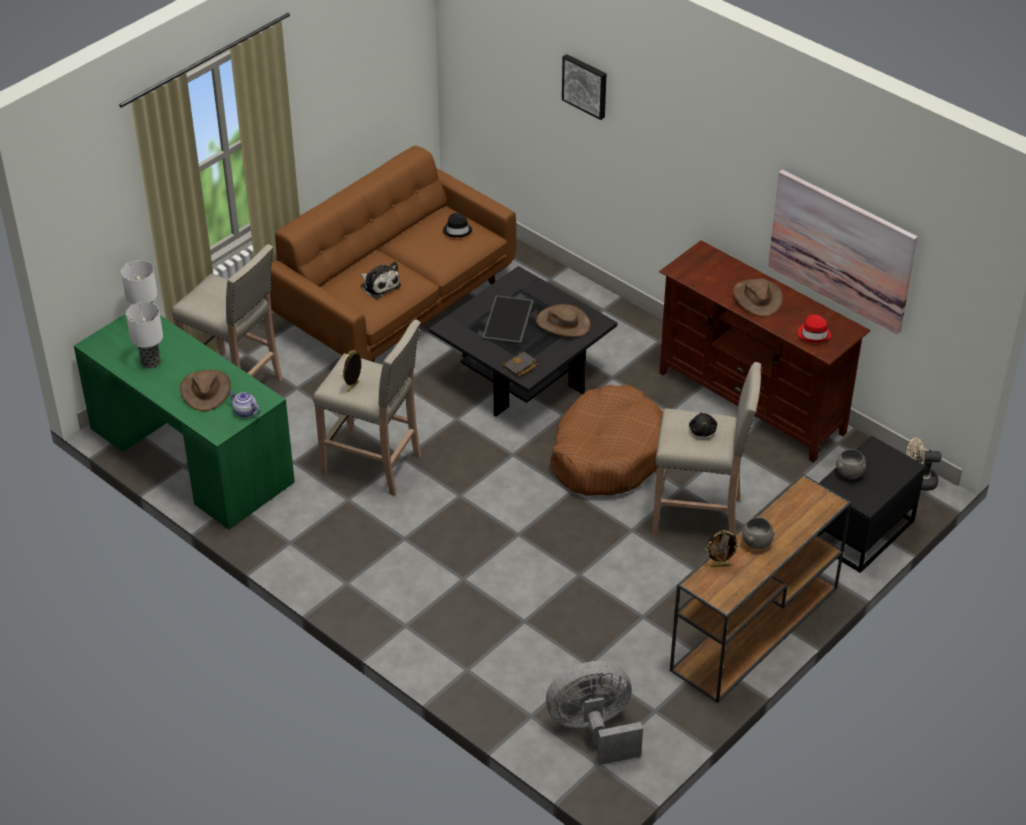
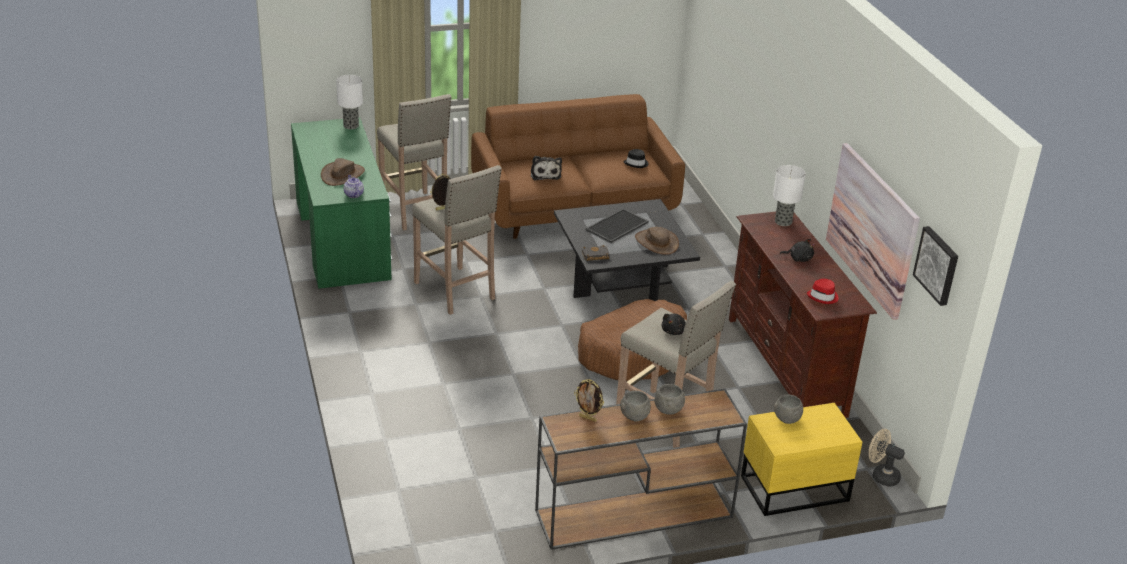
camera: 30 degrees right, 10 degrees down
(150, 362) = (326, 147): table lamp -> table lamp (782, 221)
(585, 85) = (752, 59): picture -> picture (938, 265)
(593, 730) = (434, 521): grey fan -> none
(757, 298) = (798, 258): brown hat -> black plush toy
(777, 521) = (668, 410): none -> grey bowl
(859, 531) = (792, 487): black nightstand -> yellow nightstand

